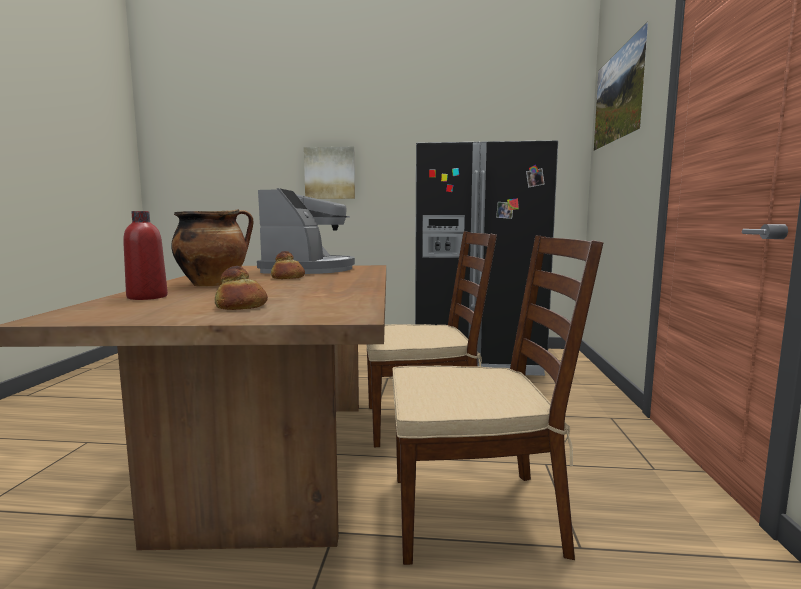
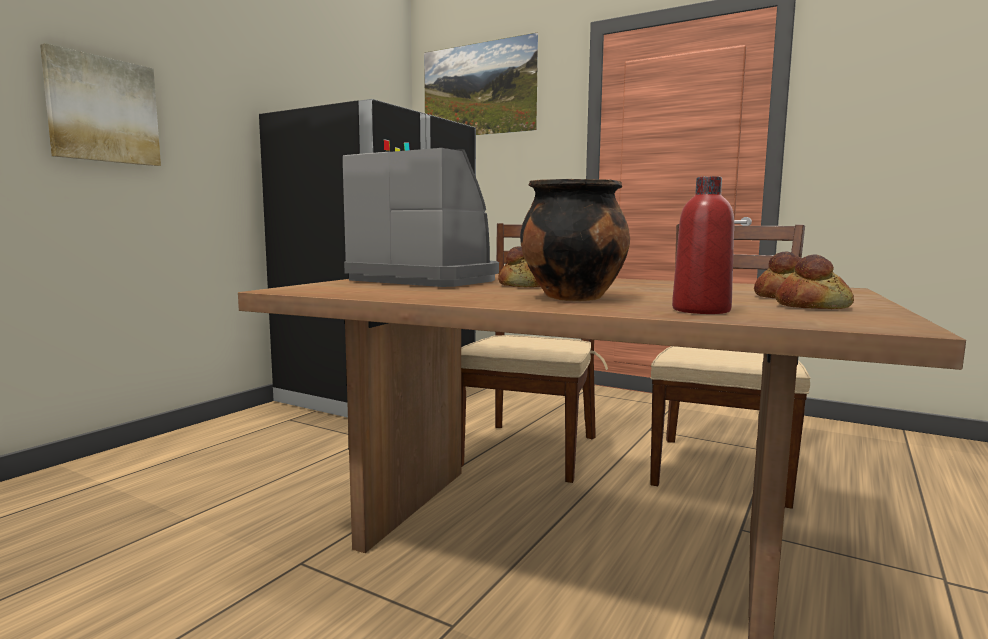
camera: 65 degrees left, 0 degrees up
(175, 309) = (812, 306): none -> bread

